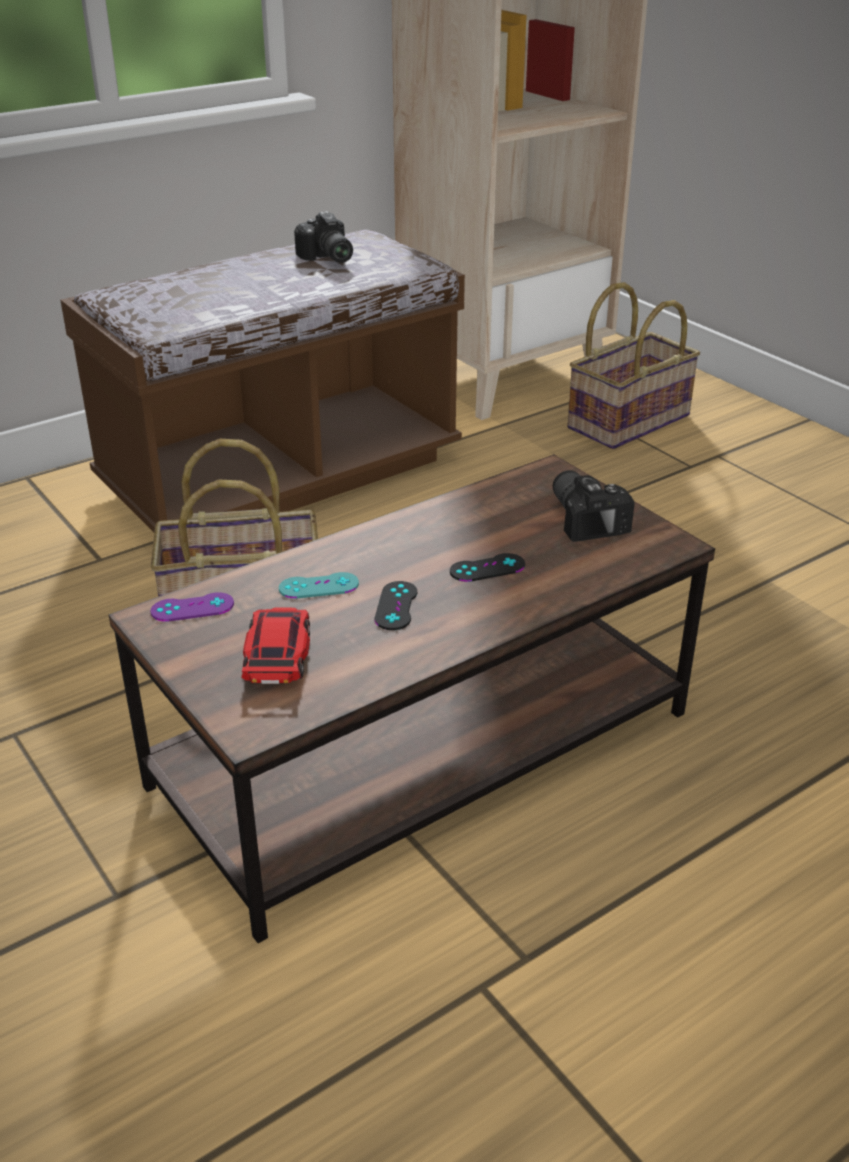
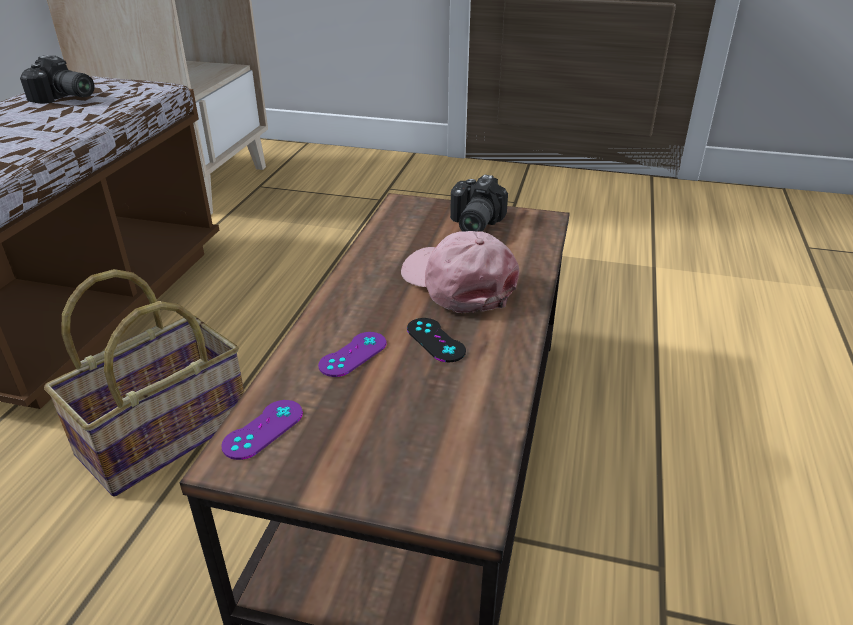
camera: 40 degrees left, 0 degrees up
(277, 652) = (396, 426): toy car -> none
(319, 586) = (353, 354): turquoise game controller -> purple game controller
(487, 568) = (458, 283): black game controller -> pink cap
(587, 518) = (472, 224): camera -> camera turned 105 degrees counterclockwise
(627, 421) = (310, 186): basket -> none

